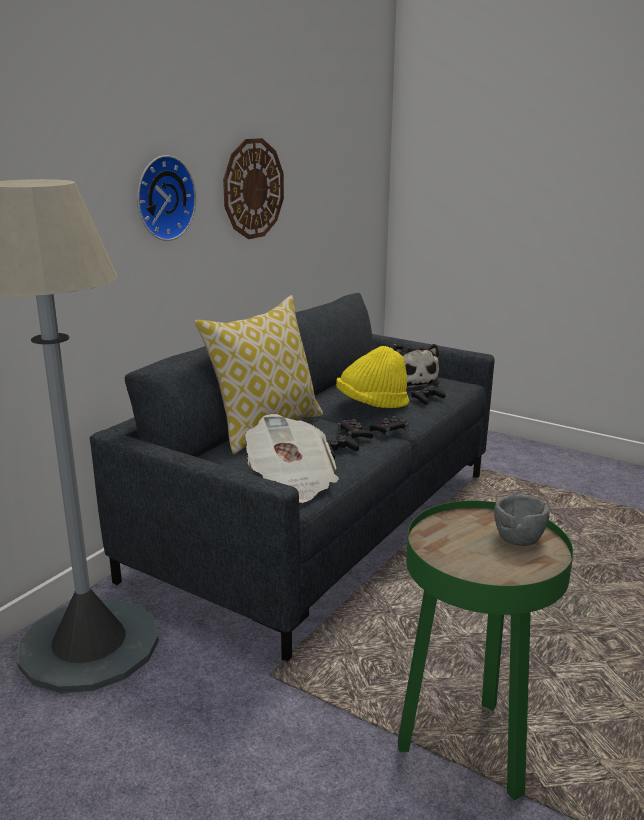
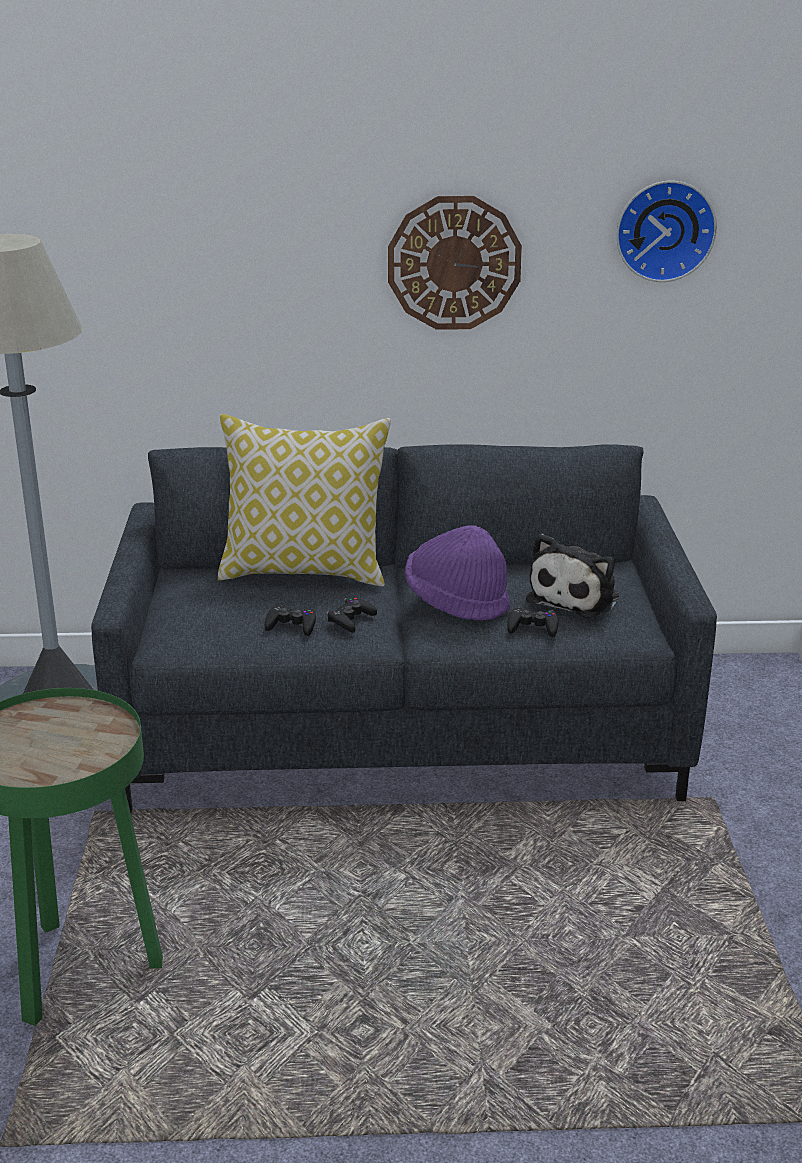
camera: 55 degrees right, 5 degrees up
(162, 198) = (275, 261): wall clock -> wall clock (664, 230)
(292, 480) = (195, 628): newspaper -> none
(372, 405) = (456, 602): yellow hat -> purple hat
(390, 430) = (395, 636): black game controller -> none
(519, 538) = (81, 754): grey bowl -> none

